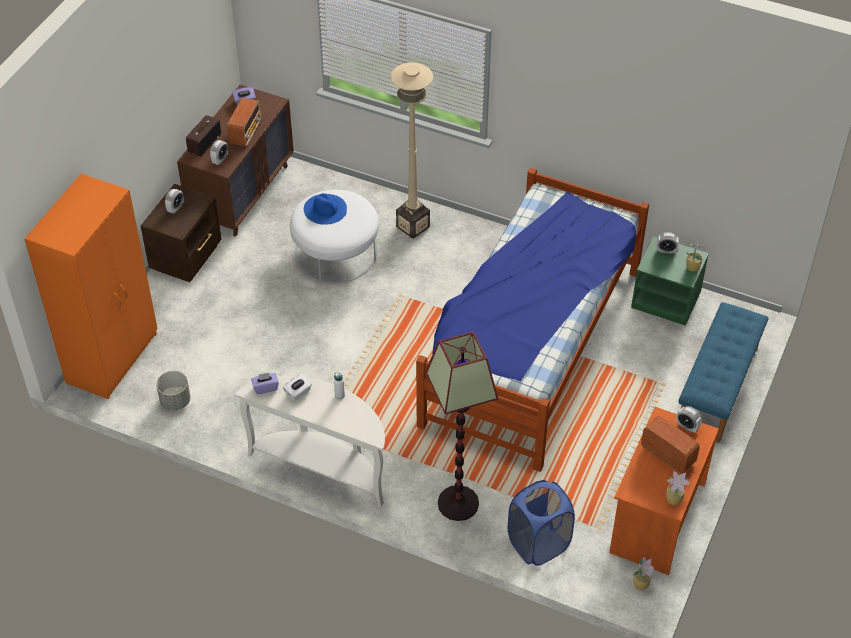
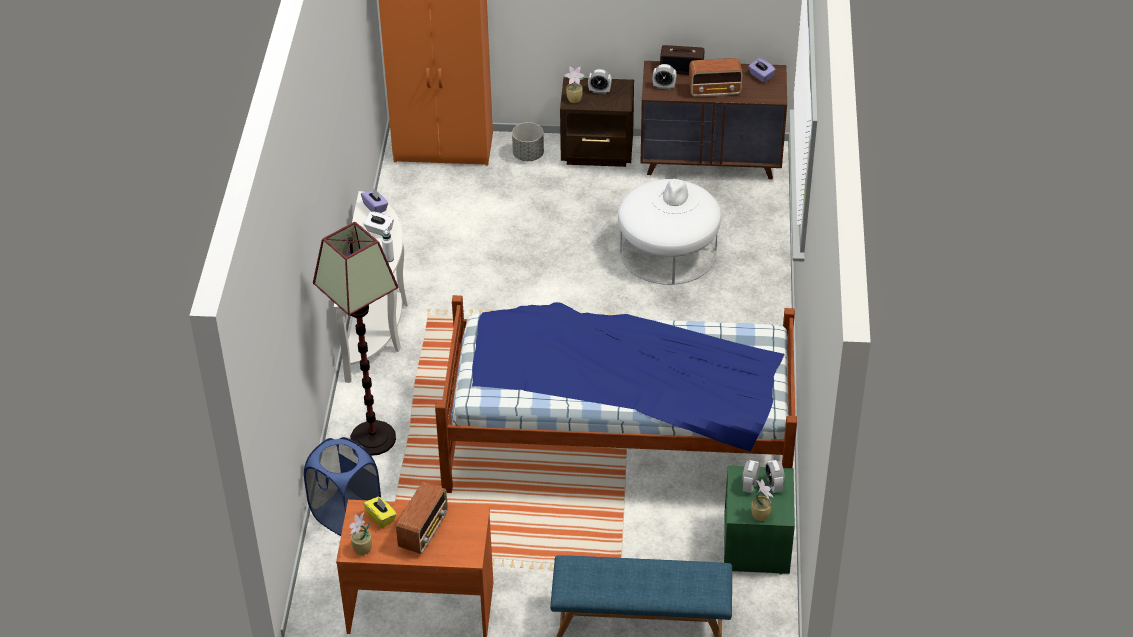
camera: 70 degrees right, 5 degrees down
(175, 400) = (412, 204): grey planter -> grey planter (528, 155)
(325, 209) = (675, 197): blue hat -> white hat
(413, 226) = (743, 298): beige floor lamp -> none
(641, 584) = (326, 613): potted plant -> potted plant (575, 100)
(643, 479) = (381, 517): none -> yellow tissue box
(687, 426) = (472, 539): alarm clock -> alarm clock (750, 485)

